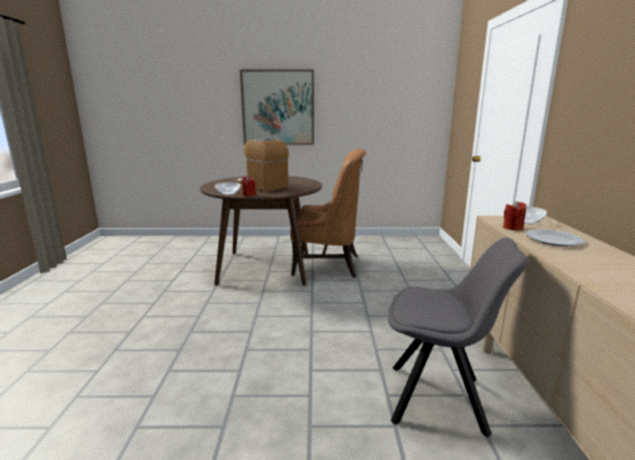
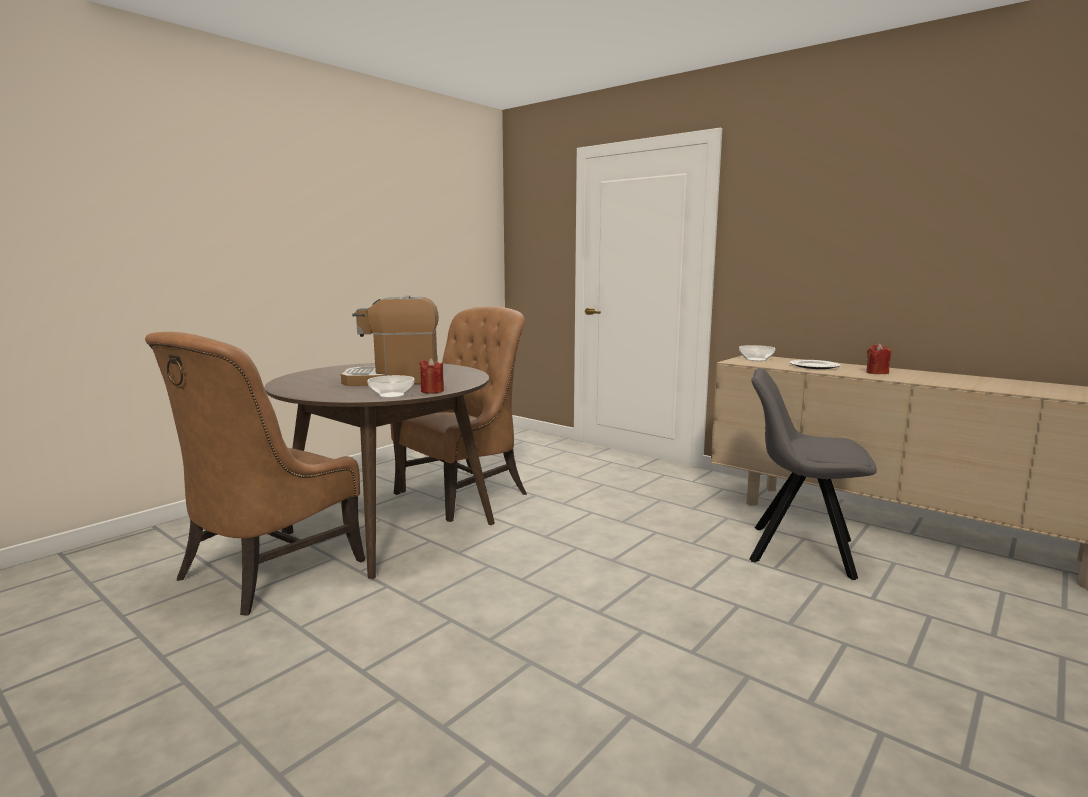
camera: 50 degrees left, 5 degrees down
(200, 266) = (268, 570): none -> brown chair
(278, 108) = (282, 246): picture -> none
(437, 399) = (800, 551): grey chair -> grey chair turned 120 degrees counterclockwise
(512, 228) = (769, 365): red candle -> red candle (877, 372)

